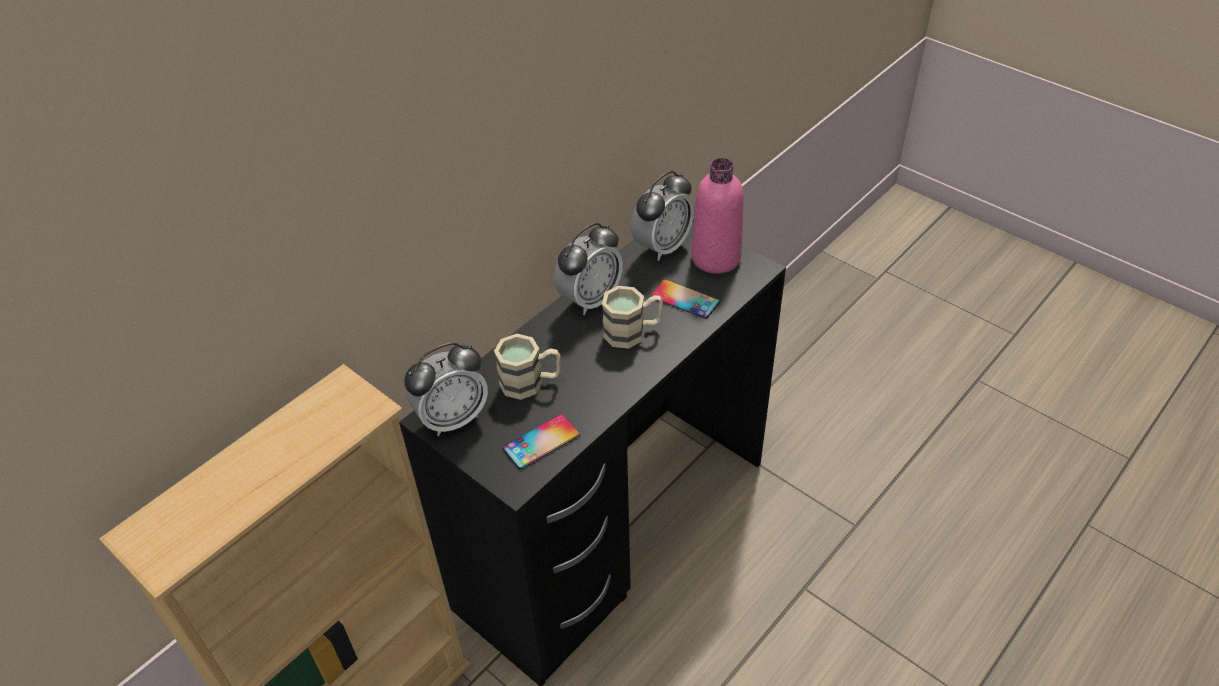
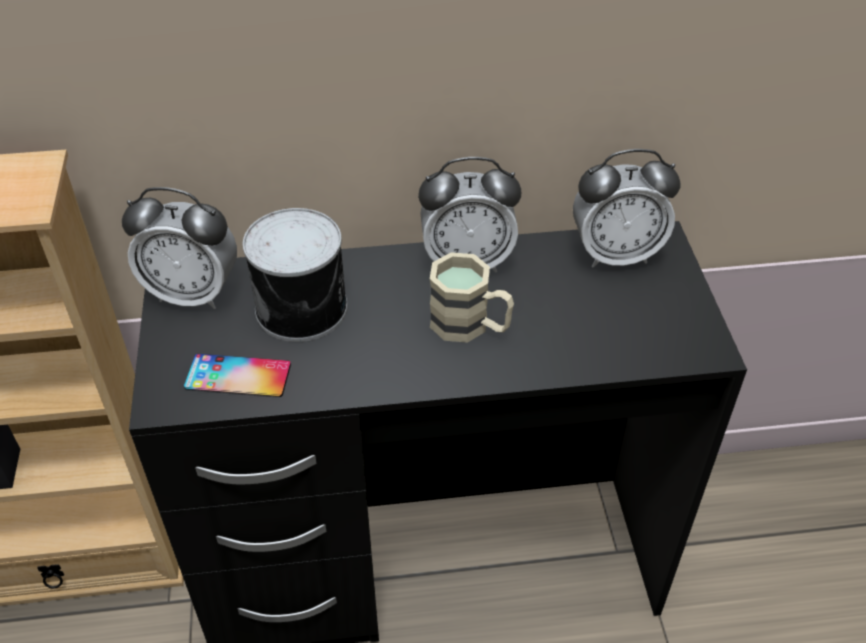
camera: 40 degrees right, 0 degrees up
(530, 382) = (304, 308): beige mug -> can
(685, 299) = (572, 328): phone -> none
(716, 258) = (666, 304): pink bottle -> none

